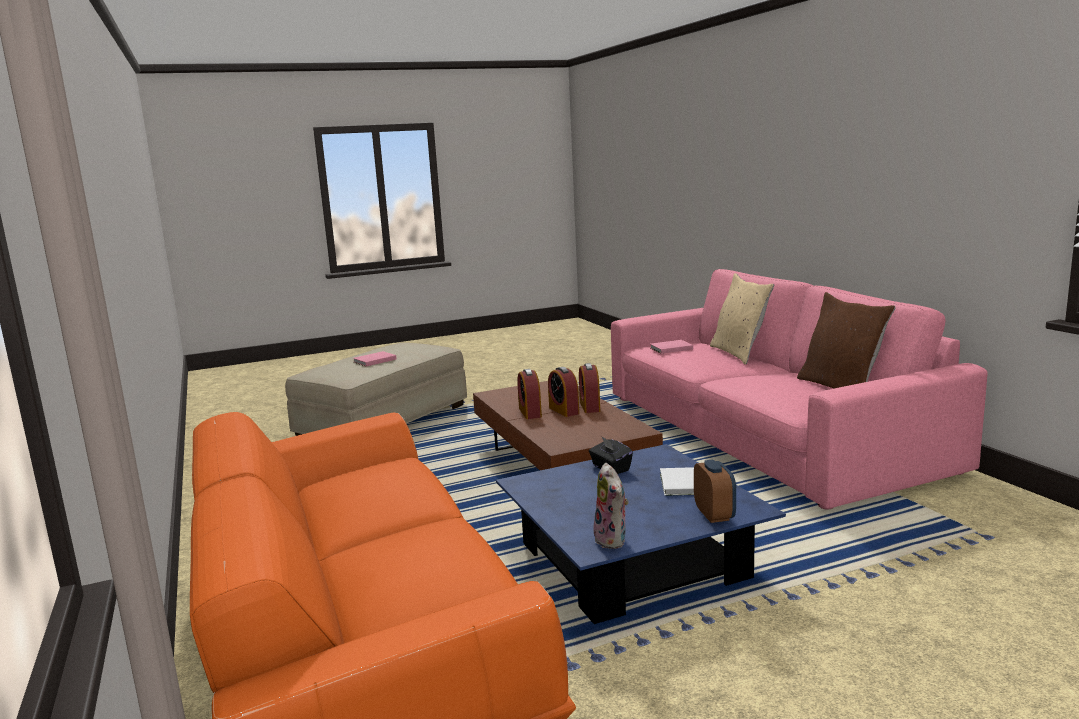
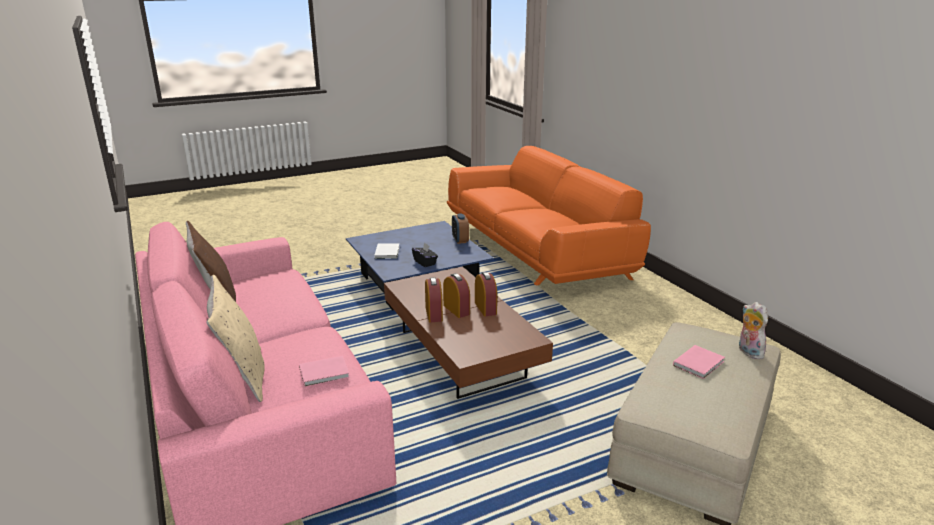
camera: 175 degrees right, 10 degrees up
(613, 540) = (429, 228): plush toy -> plush toy (748, 352)
(714, 515) = (379, 237): alarm clock -> alarm clock (460, 240)

